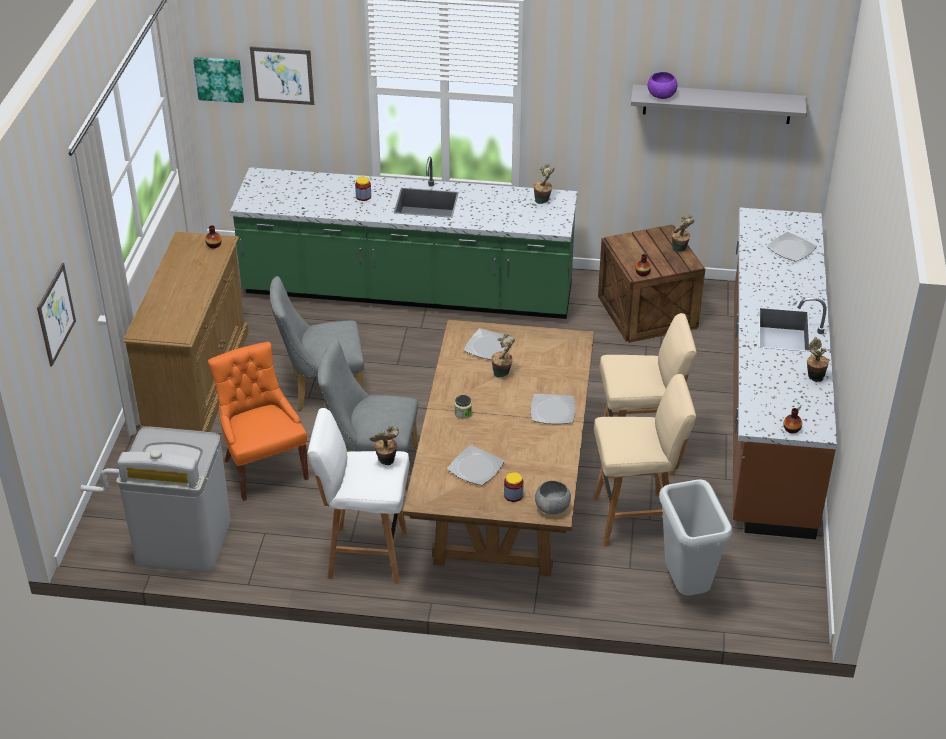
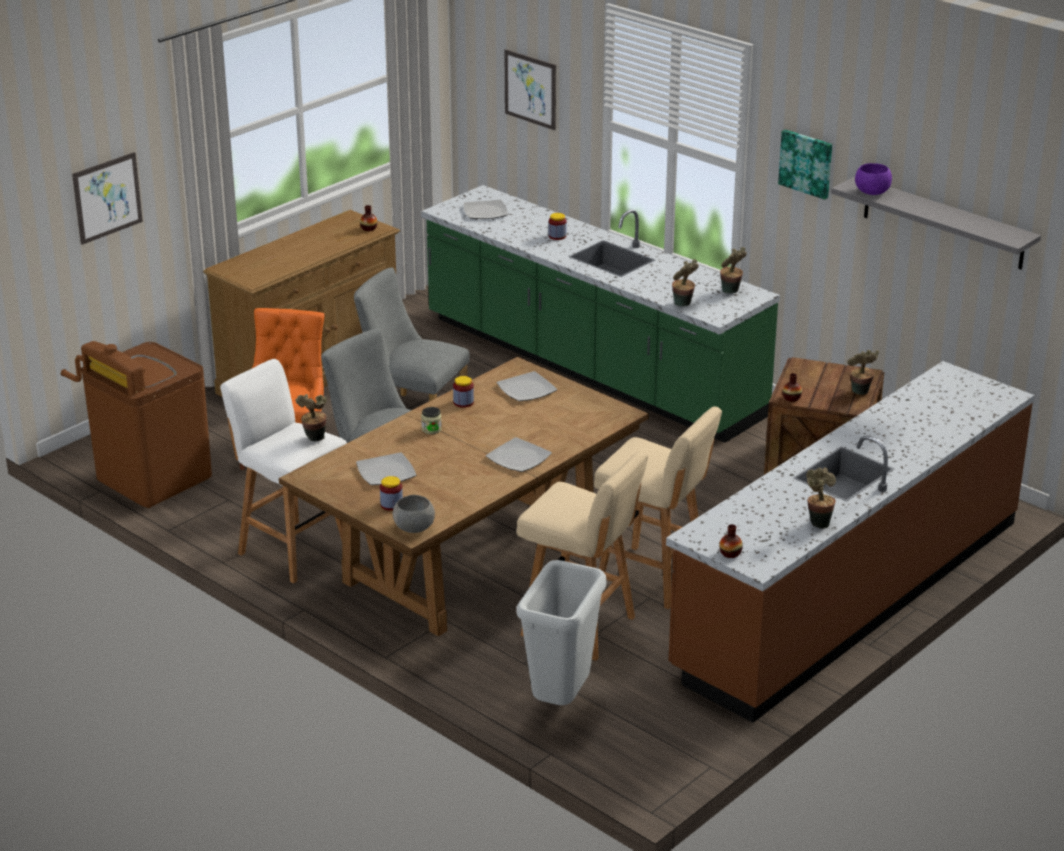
camera: 35 degrees right, 10 degrees down
(181, 544) = (151, 479): grey washing machine -> brown washing machine
(219, 79) = (478, 81): picture -> picture (806, 163)
(458, 378) = (463, 402): none -> jar
(502, 374) = (510, 414): potted plant -> potted plant (683, 304)
(790, 249) = (951, 412): plate -> plate (485, 212)

